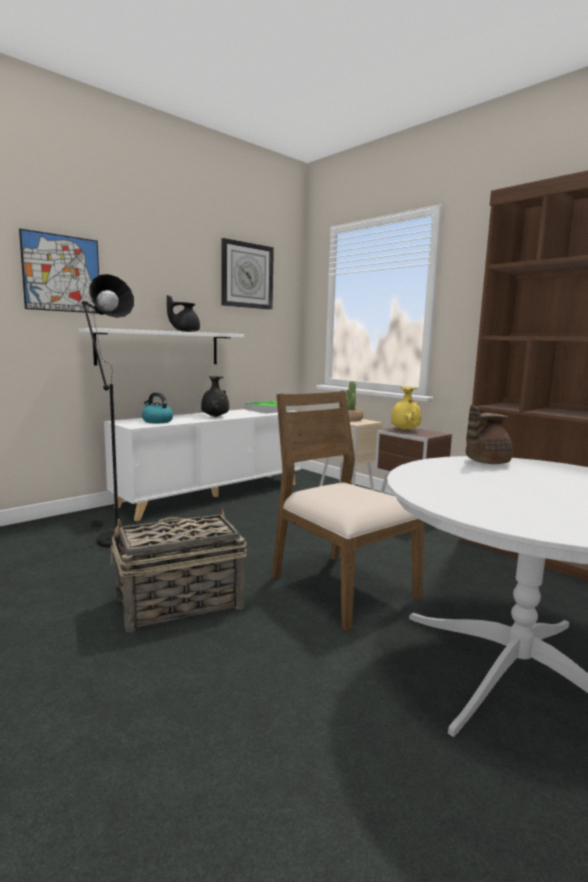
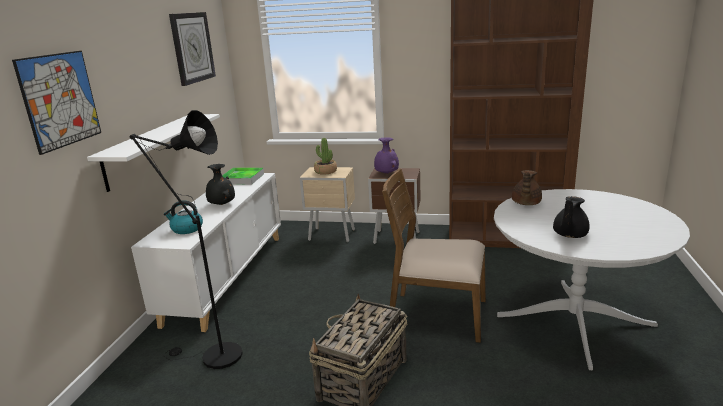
camera: 35 degrees left, 10 degrees up
(185, 331) = (174, 127): black teapot -> black teapot (569, 235)
(404, 430) = (386, 173): yellow vase -> purple vase

